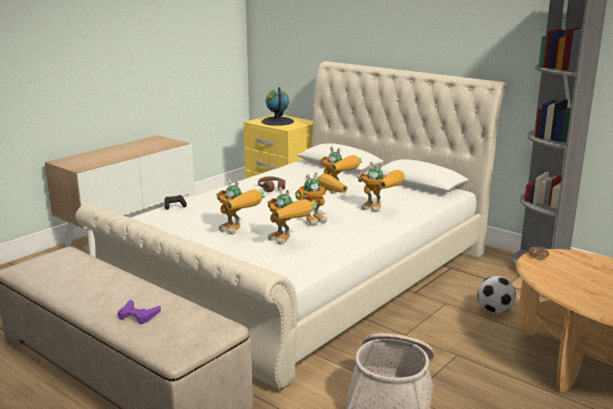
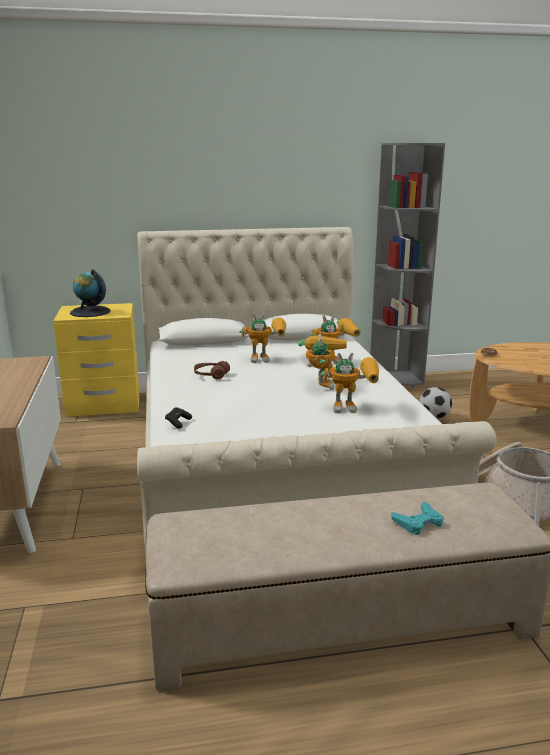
camera: 50 degrees left, 0 degrees up
(138, 315) = (418, 522): purple game controller -> turquoise game controller
(239, 231) = (297, 417): toy robot -> none

